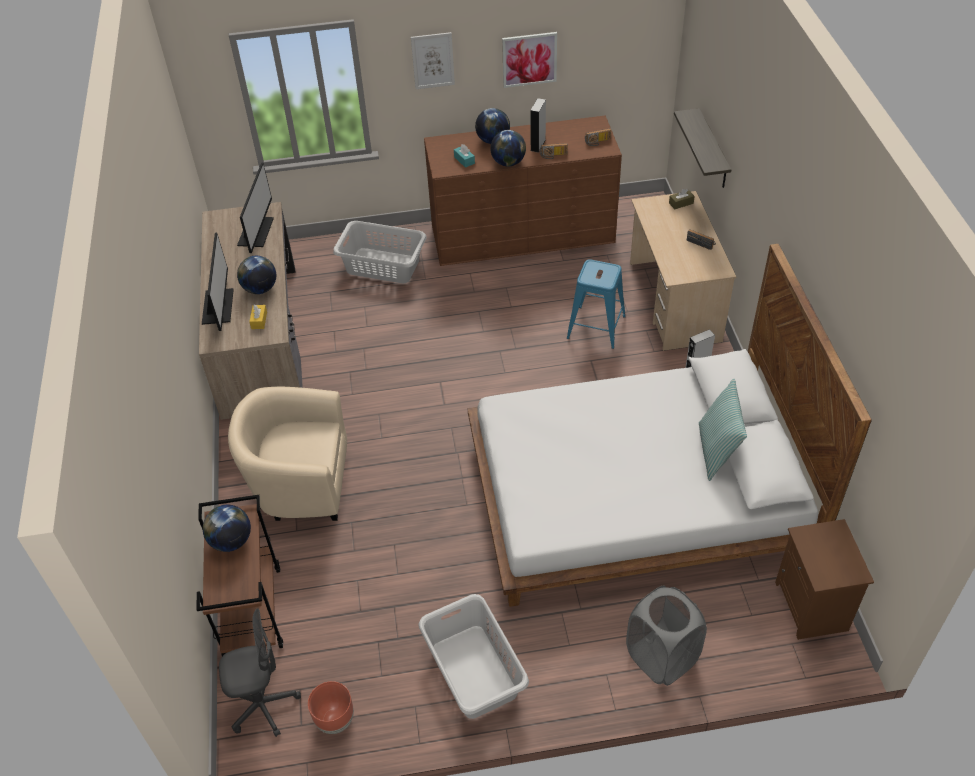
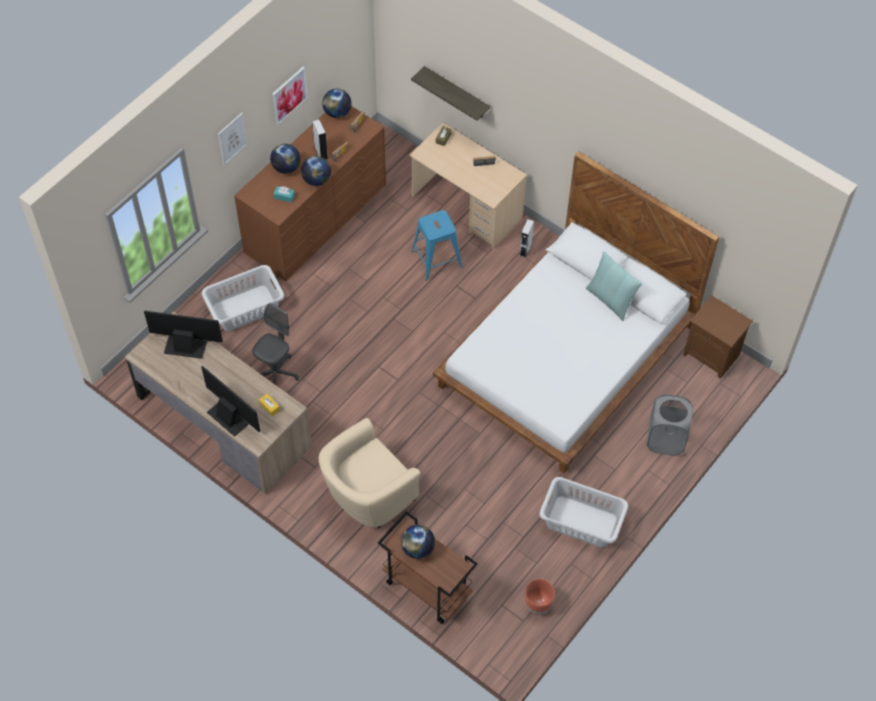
camera: 45 degrees left, 10 degrees up
(256, 232) = (185, 345): monitor -> monitor turned 45 degrees counterclockwise
(260, 289) = (242, 385): globe -> globe (337, 113)
(263, 705) = (492, 628): grey office chair -> grey office chair (276, 373)

